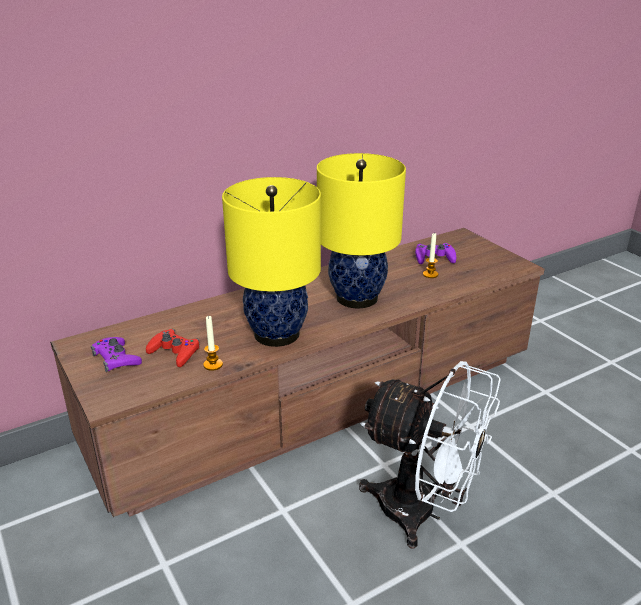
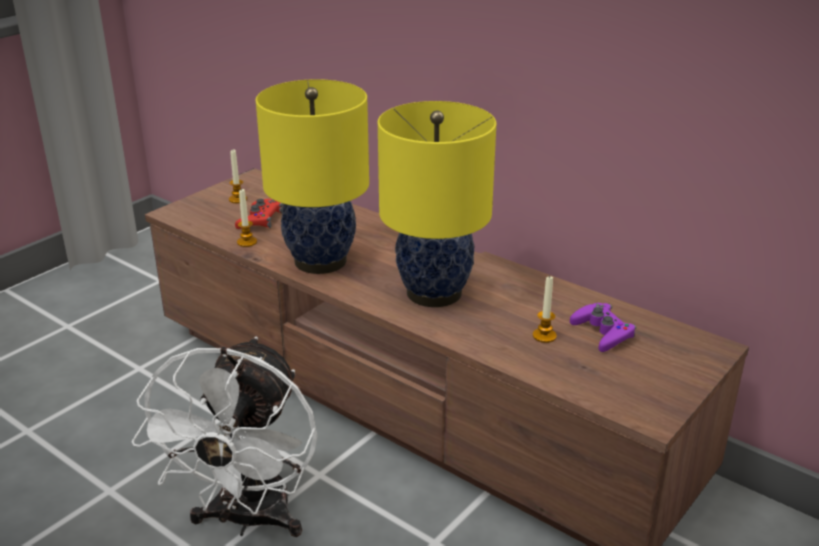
camera: 70 degrees right, 0 degrees up
(116, 359) = (238, 199): purple game controller -> candle

